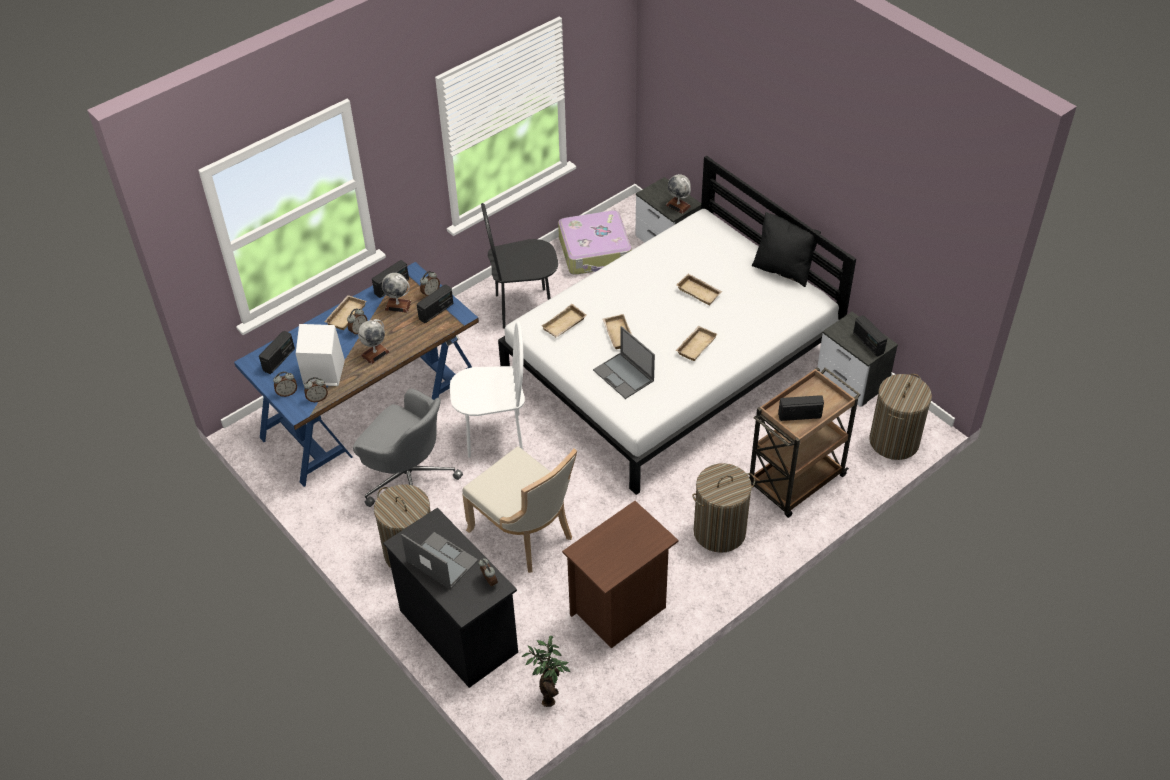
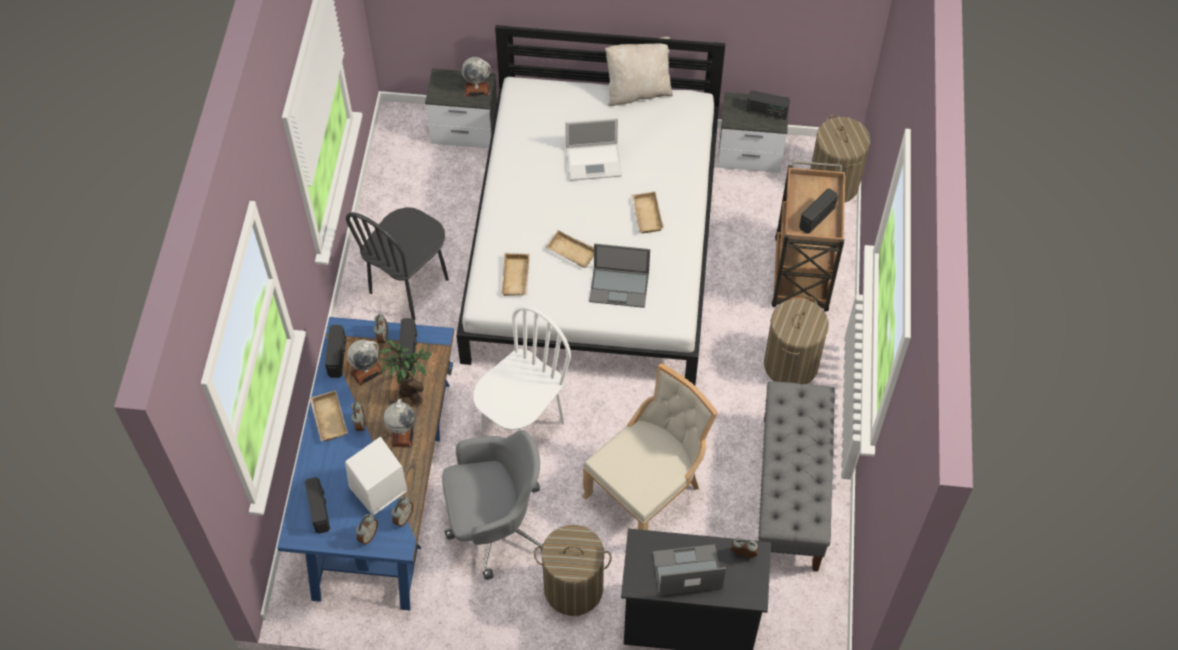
camera: 45 degrees left, 10 degrees up
(525, 534) = (647, 492): beige chair -> beige chair turned 45 degrees counterclockwise
(549, 693) = (814, 605): potted plant -> potted plant (409, 394)
(595, 252) = (411, 184): suitcase -> none
(620, 610) = (790, 493): brown nightstand -> grey bench
(700, 291) = (595, 161): beige tray -> laptop
(783, 269) = (638, 91): black pillow -> beige pillow

